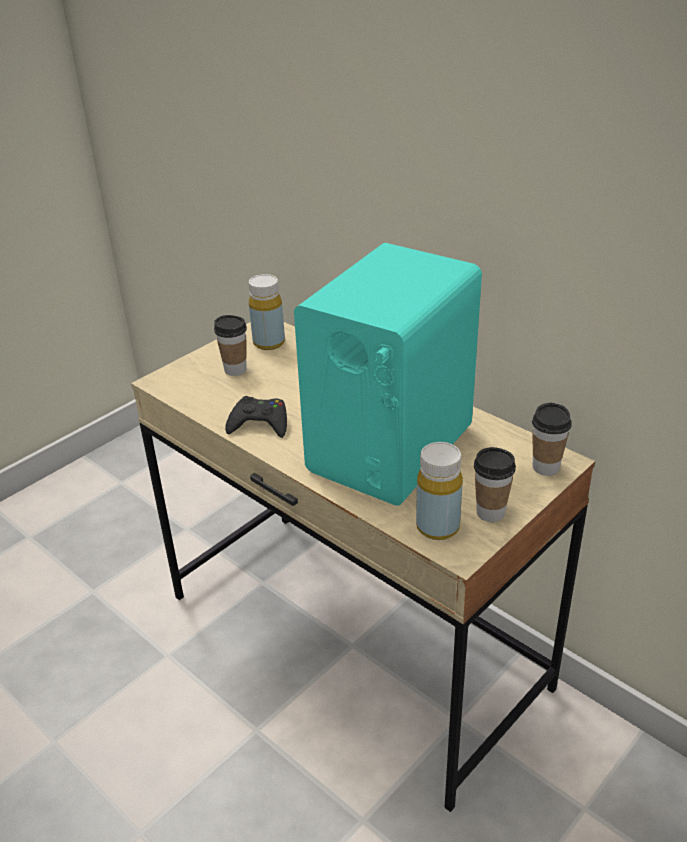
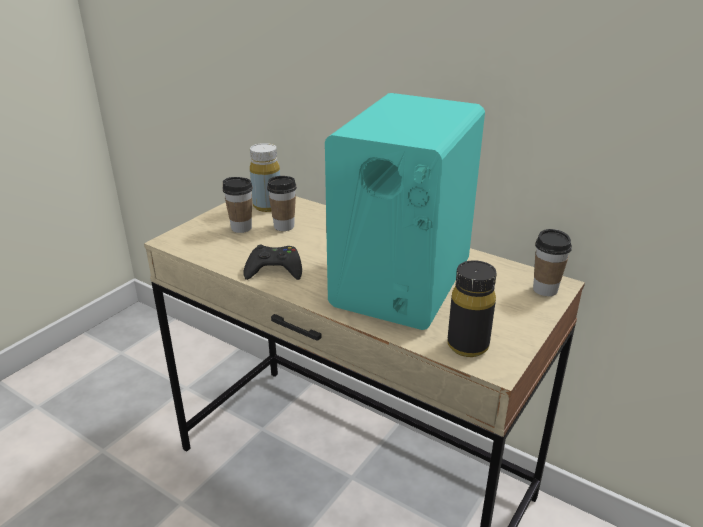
camera: 10 degrees left, 5 degrees down
(437, 527) = (467, 346): yellow bottle -> black bottle
(490, 512) = (511, 330): cup -> cup (284, 226)

